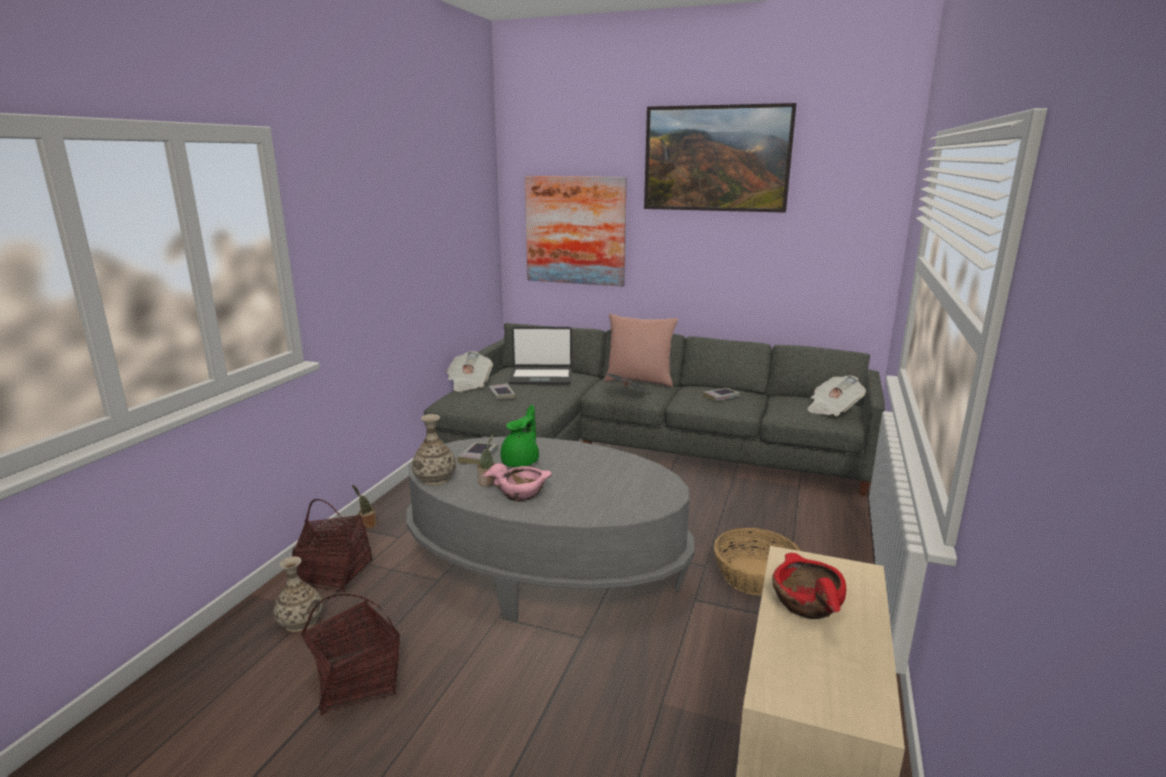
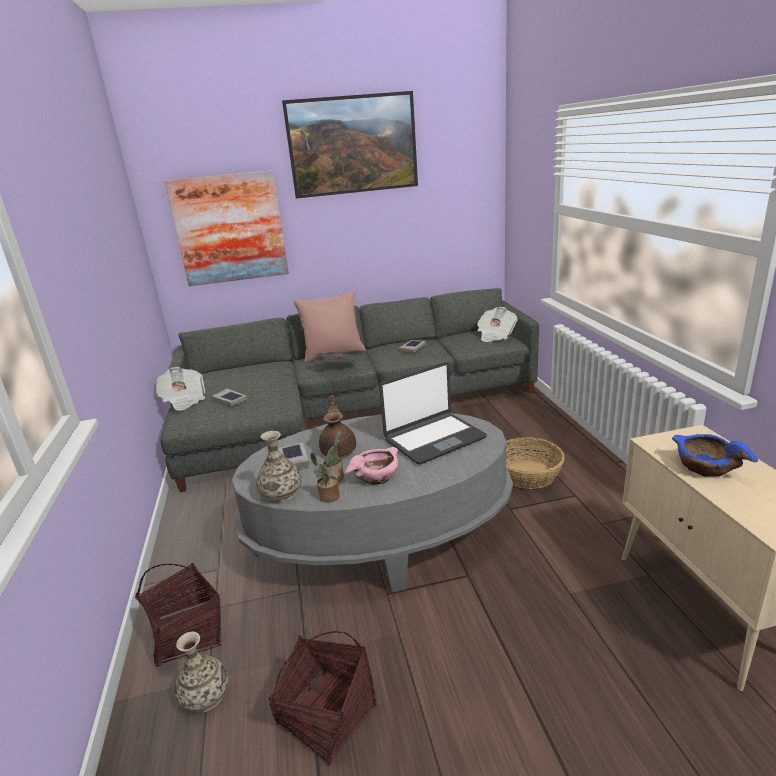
camera: 30 degrees left, 5 degrees up
(367, 524) = (170, 573): potted plant -> potted plant (328, 497)
(521, 462) = (339, 450): green teapot -> brown teapot
(541, 377) = (246, 374): laptop -> laptop (434, 438)
(806, 604) = (705, 467): red bowl -> blue bowl

